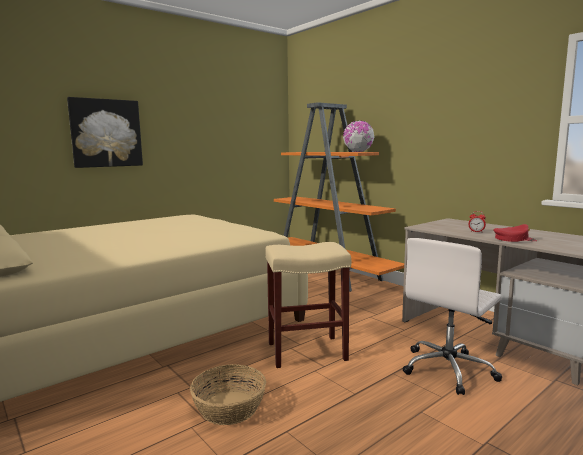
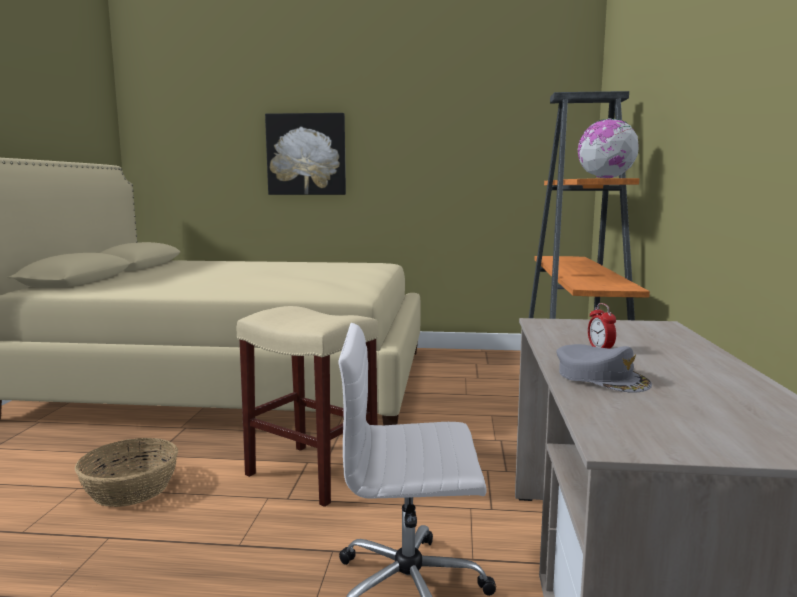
camera: 45 degrees right, 0 degrees up
(514, 239) = (601, 377): red cap -> grey cap

